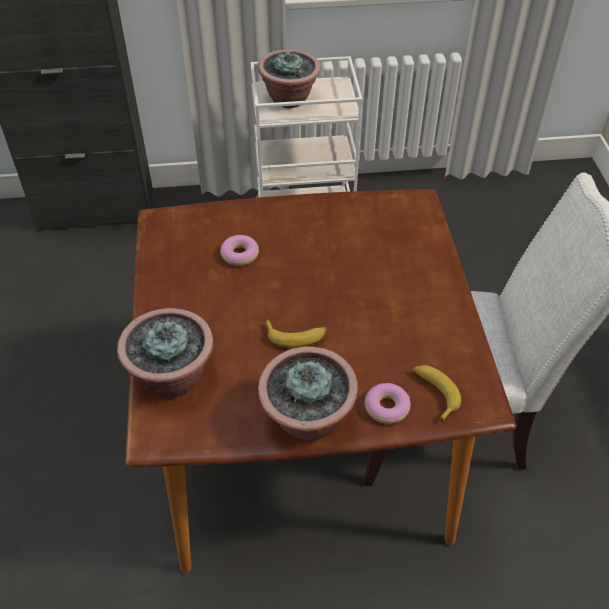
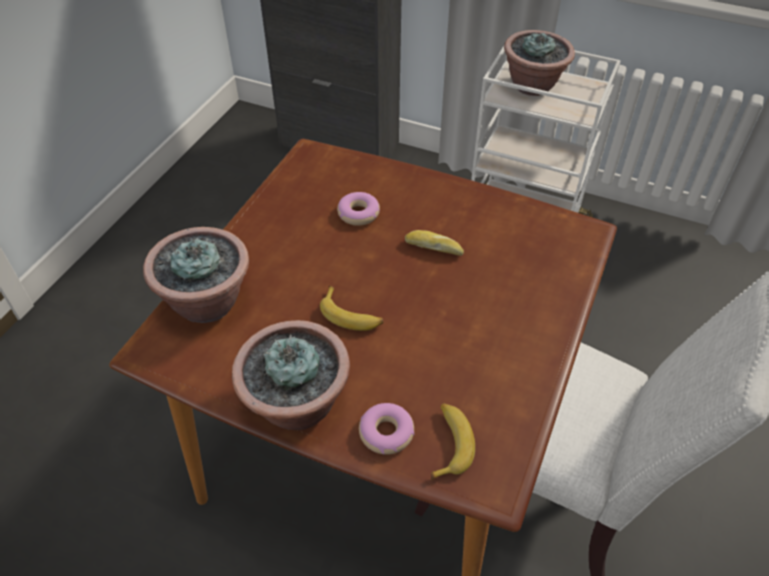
camera: 30 degrees right, 0 degrees up
(319, 258) = (434, 247): none -> bread

